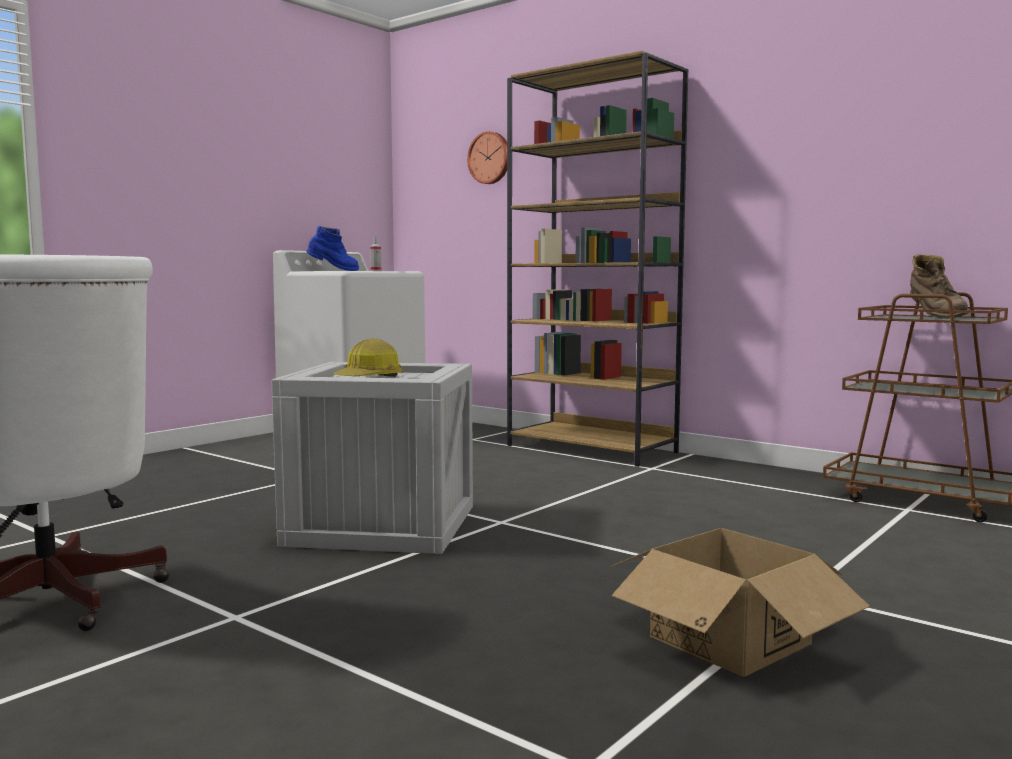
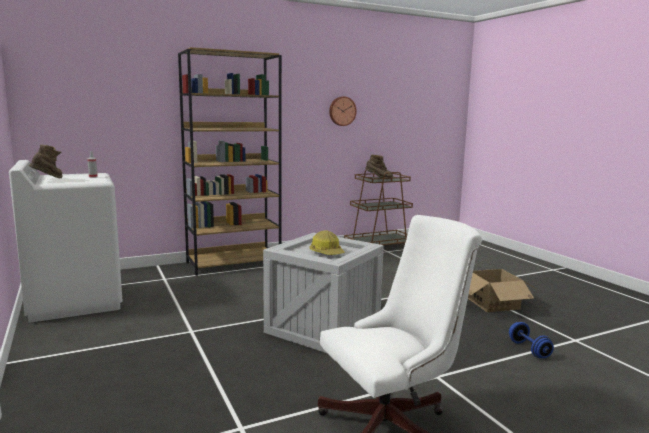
camera: 65 degrees left, 5 degrees up
(333, 270) = (48, 180): blue boot -> brown boot
(441, 699) = (529, 350): none -> blue dumbbell
(490, 158) = (122, 88): wall clock -> wall clock (342, 111)

